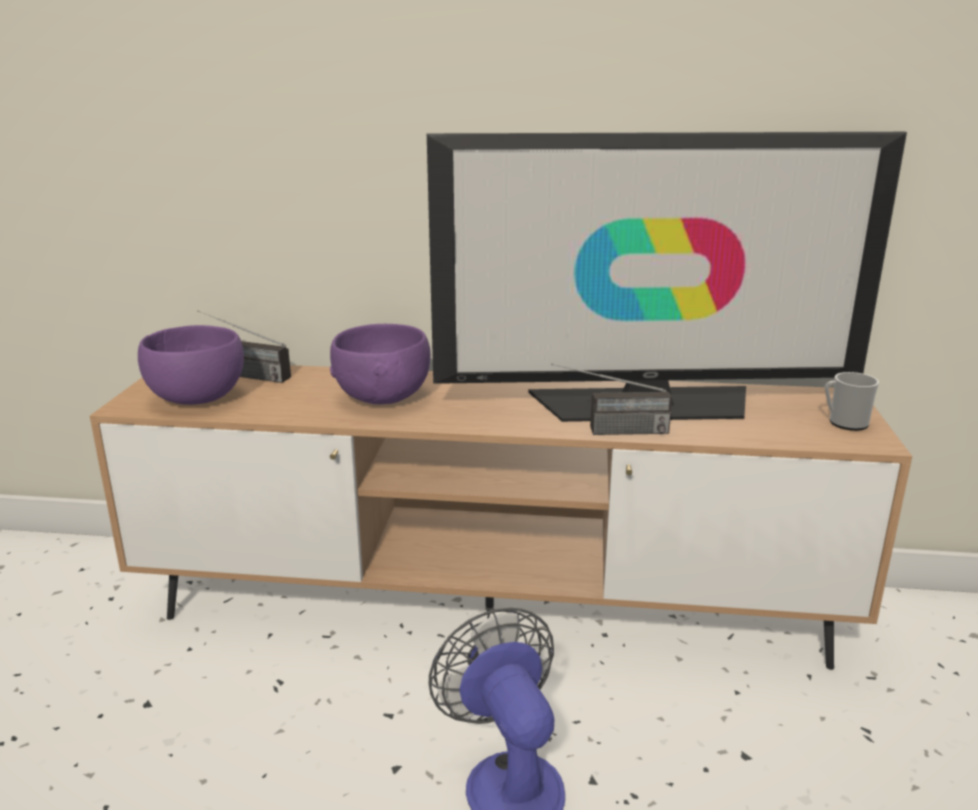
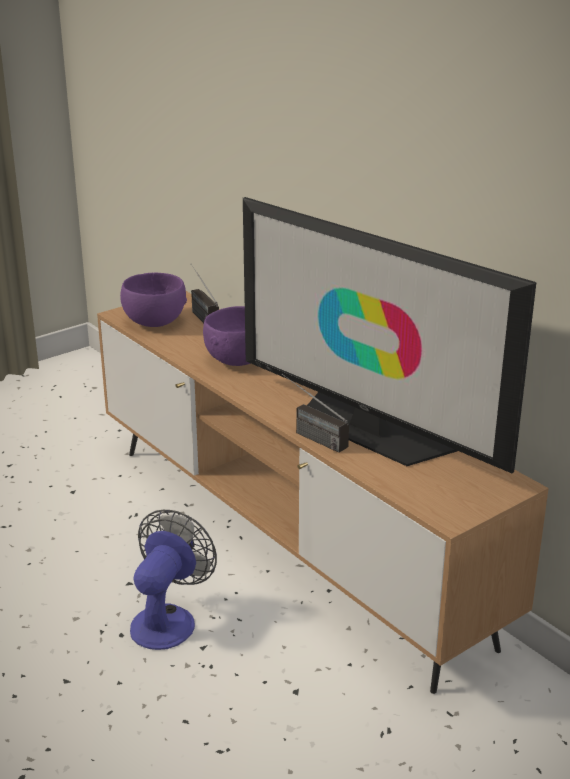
camera: 45 degrees right, 5 degrees up
(844, 423) = (464, 500): mug -> none

